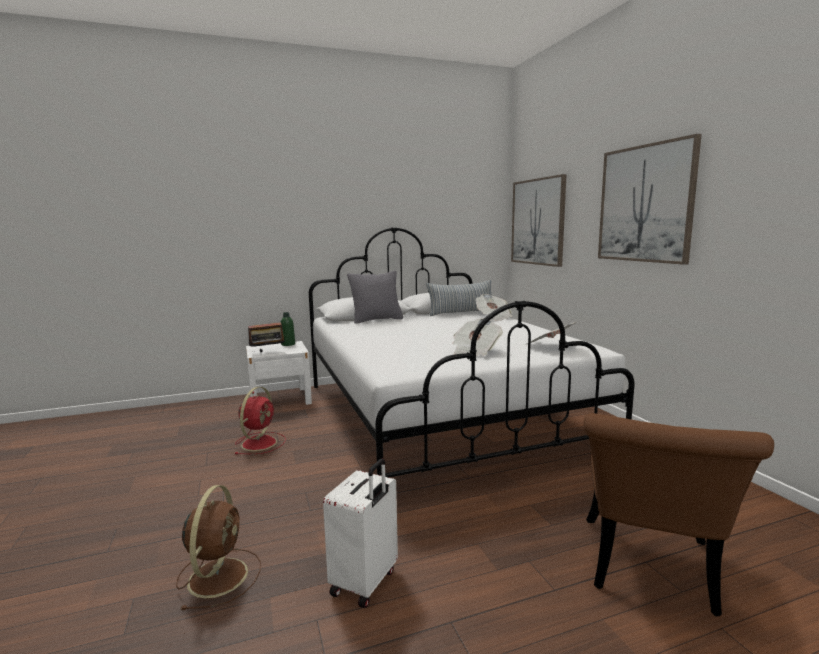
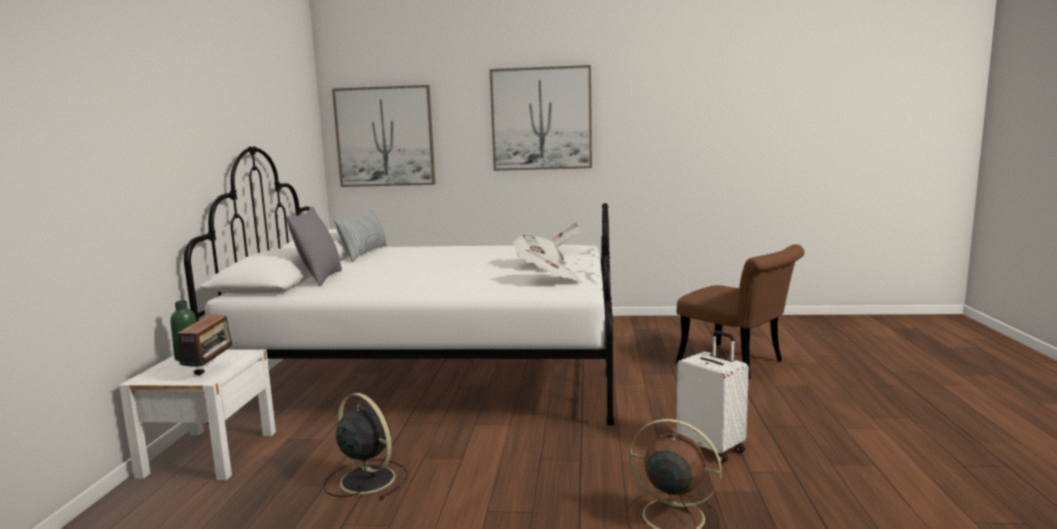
camera: 65 degrees left, 0 degrees up
(260, 443) = (366, 479): red fan -> black fan
(493, 317) = (412, 248): newspaper -> newspaper (555, 282)

